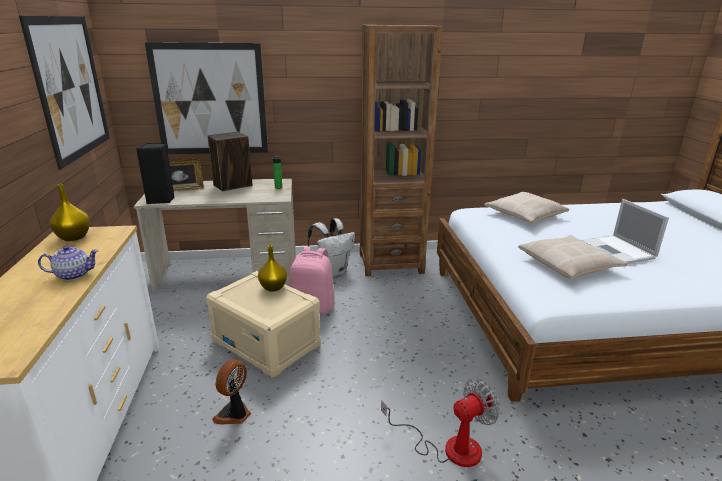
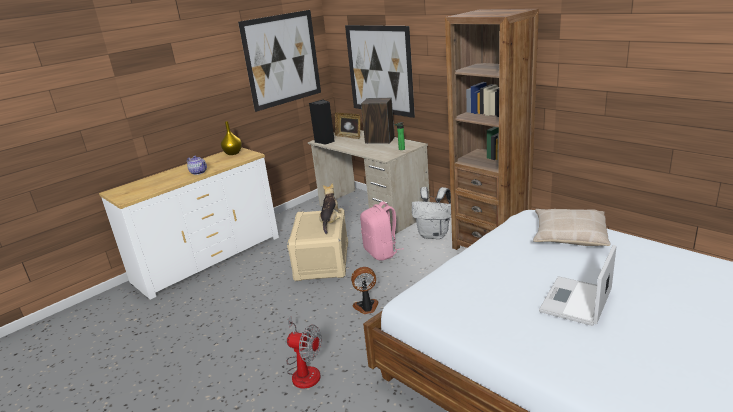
camera: 55 degrees right, 0 degrees up
(234, 414) = (254, 288): fan -> fan (366, 307)
(273, 288) = (330, 222): yellow vase -> plush toy
(569, 265) = (491, 288): beige pillow -> none

